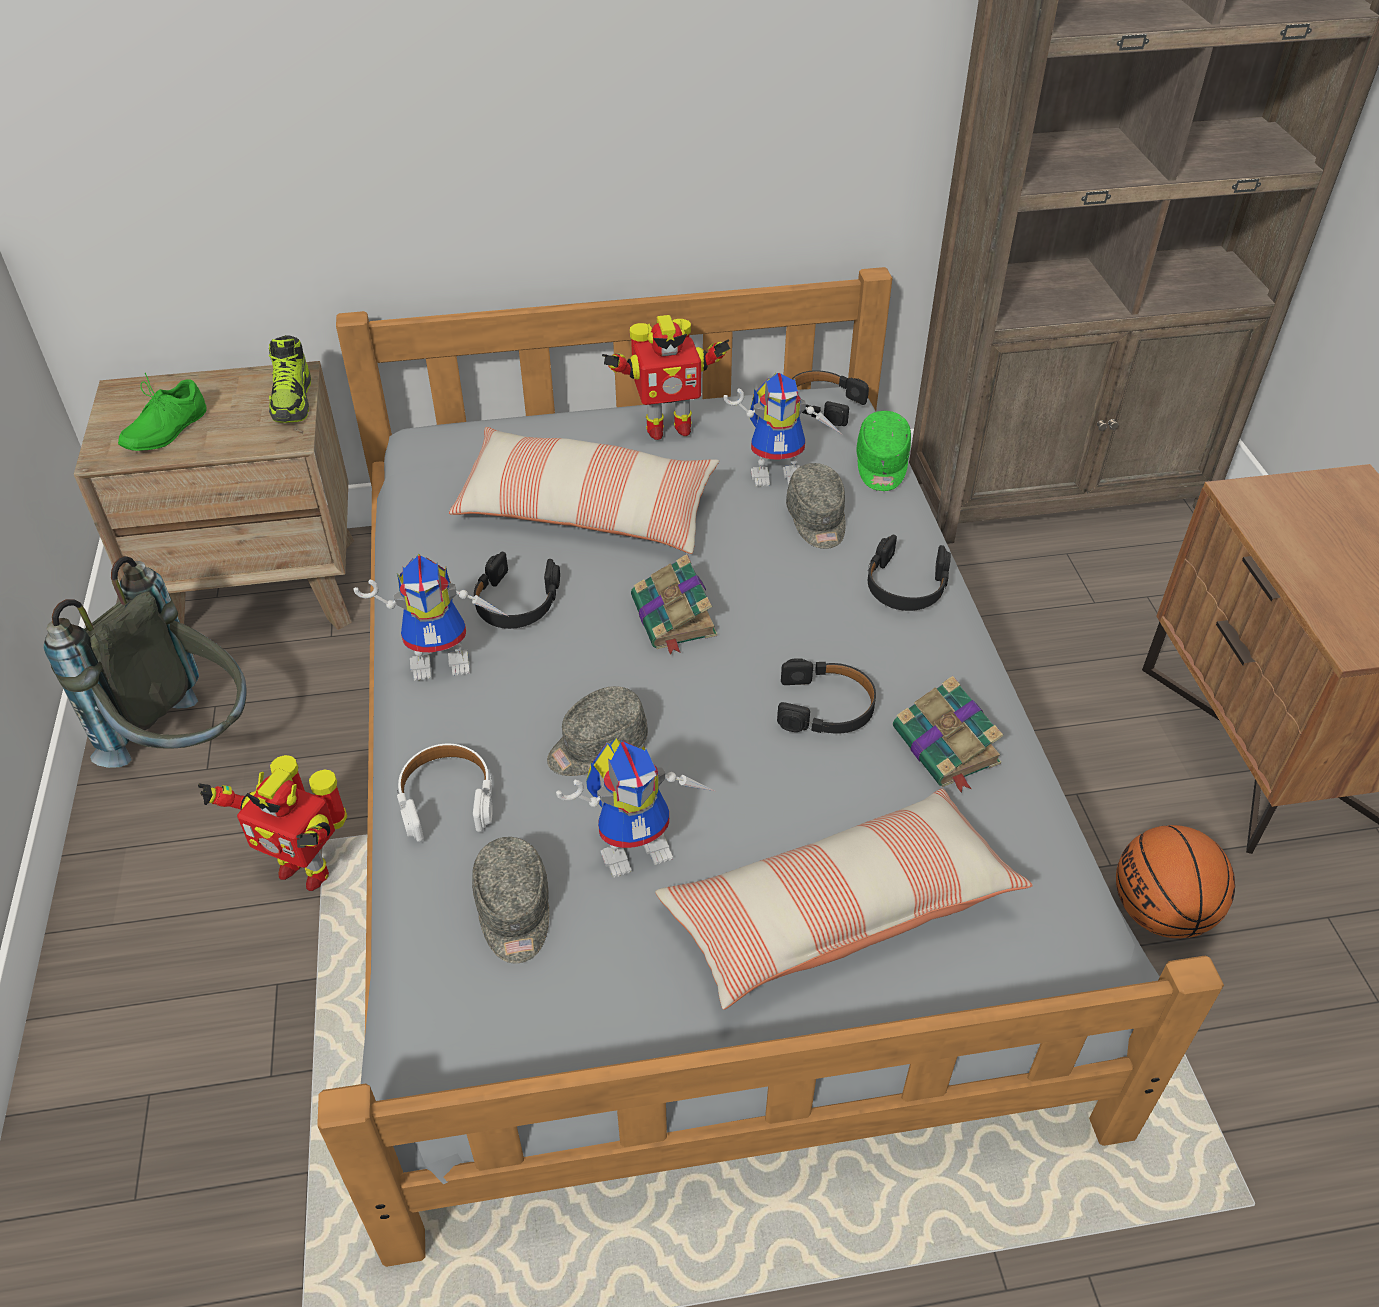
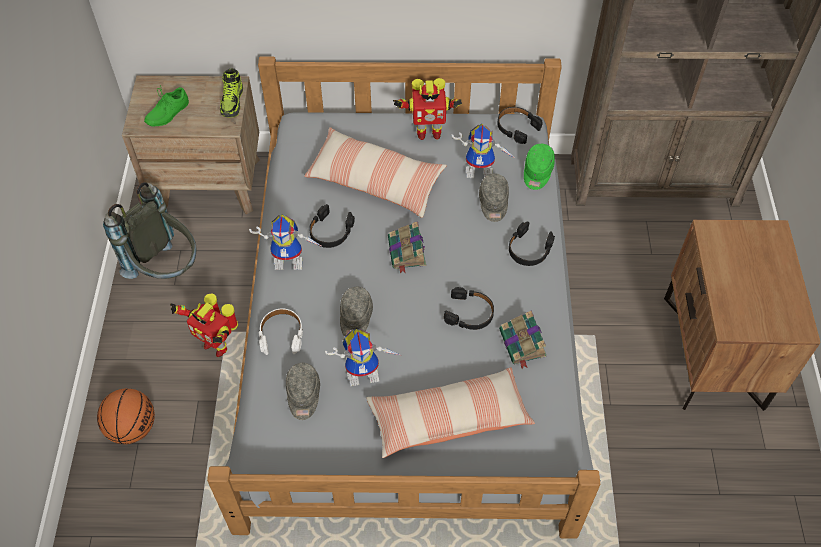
camera: 10 degrees right, 10 degrees up
(597, 746) = (355, 318): grey cap -> grey cap turned 60 degrees counterclockwise
(1159, 912) = (626, 432): basketball -> basketball (132, 428)

